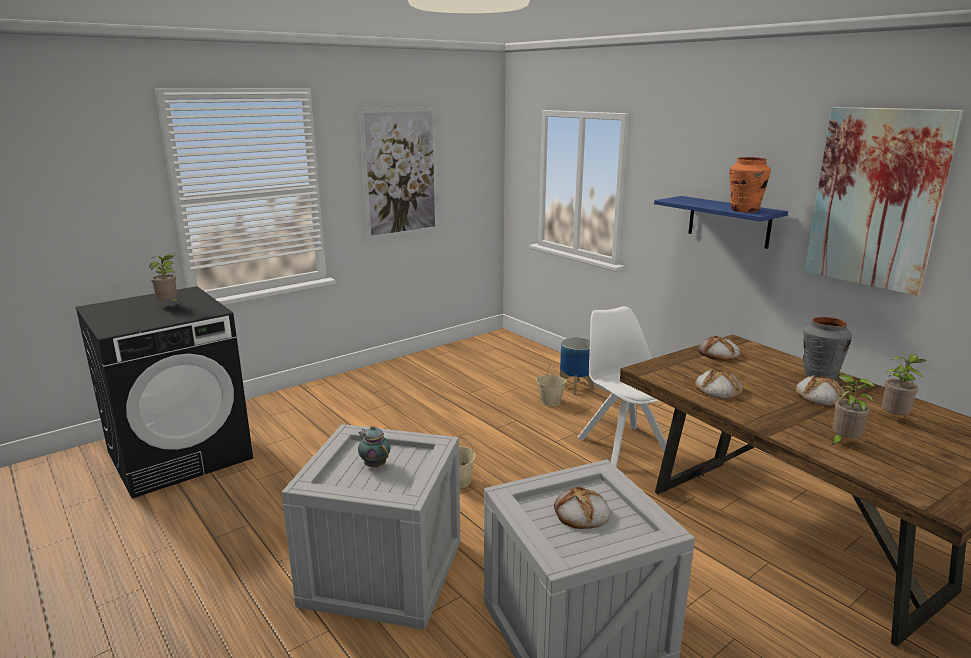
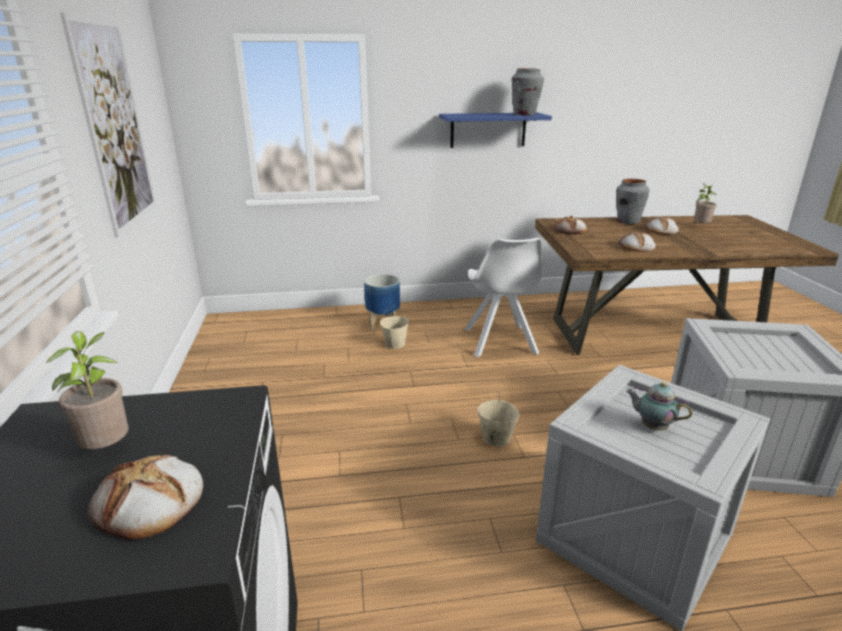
camera: 60 degrees left, 5 degrees up
(374, 464) = (652, 426): teapot -> teapot turned 45 degrees clockwise
(581, 513) = (764, 352): bread -> bread (149, 503)
(622, 446) = (500, 342): white chair -> white chair turned 105 degrees counterclockwise
(744, 210) = (524, 114): orange vase -> grey vase
(843, 442) = (731, 244): potted plant -> none
(876, 199) = (599, 93): picture -> none

